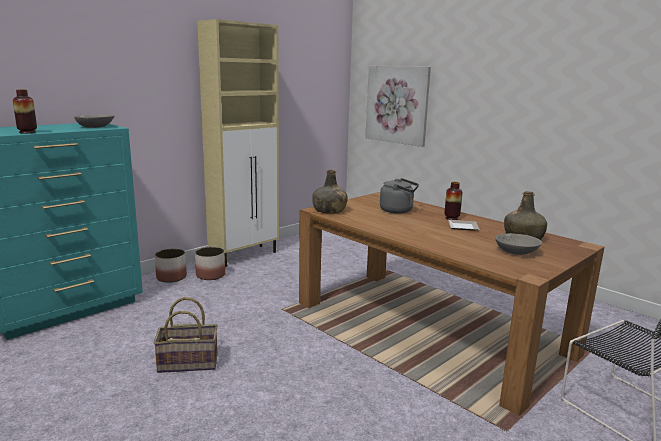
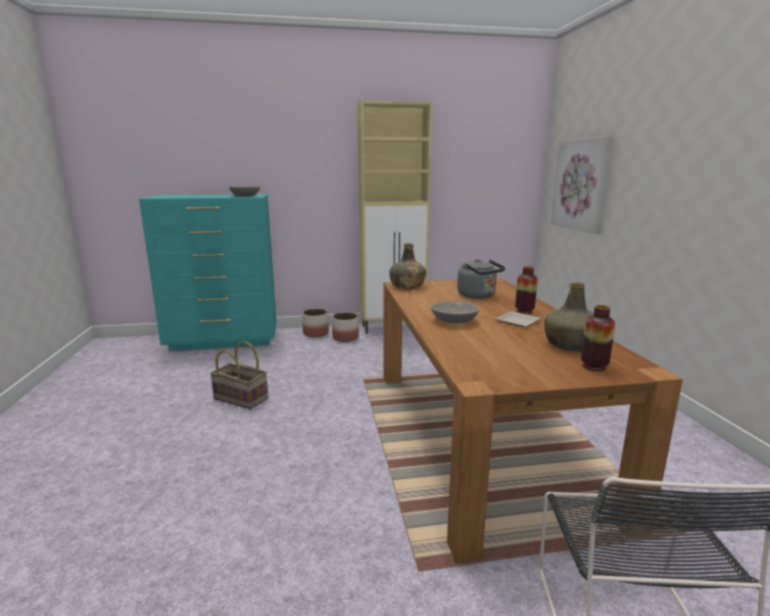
camera: 35 degrees right, 0 degrees up
(27, 132) = (188, 197): vase -> vase (594, 366)
(516, 251) = (525, 357): grey bowl -> grey bowl (453, 320)

